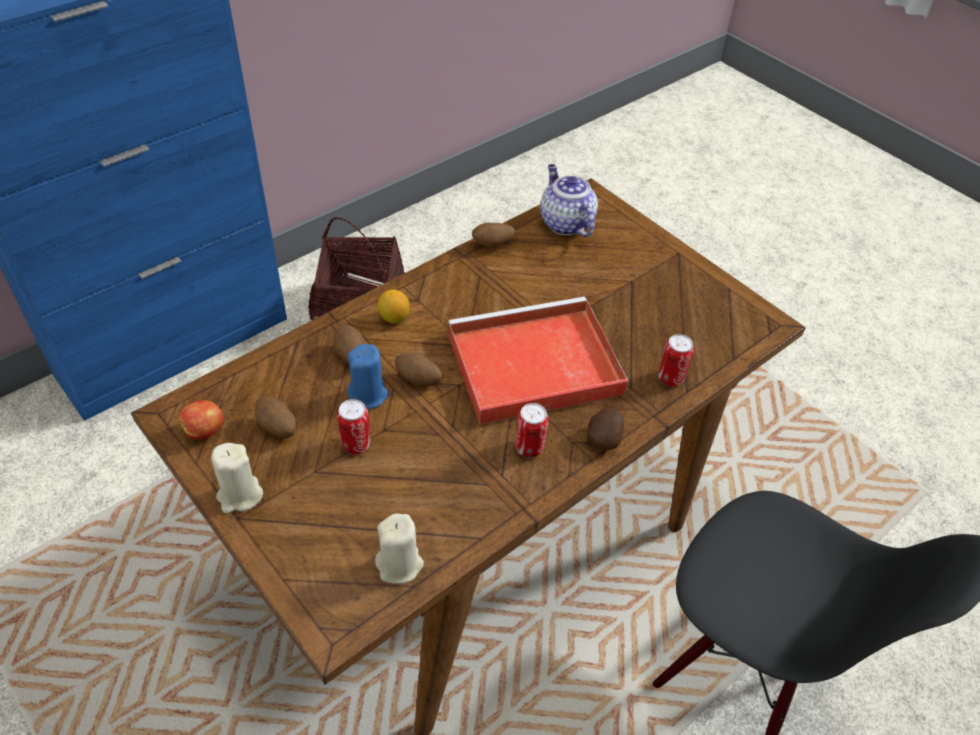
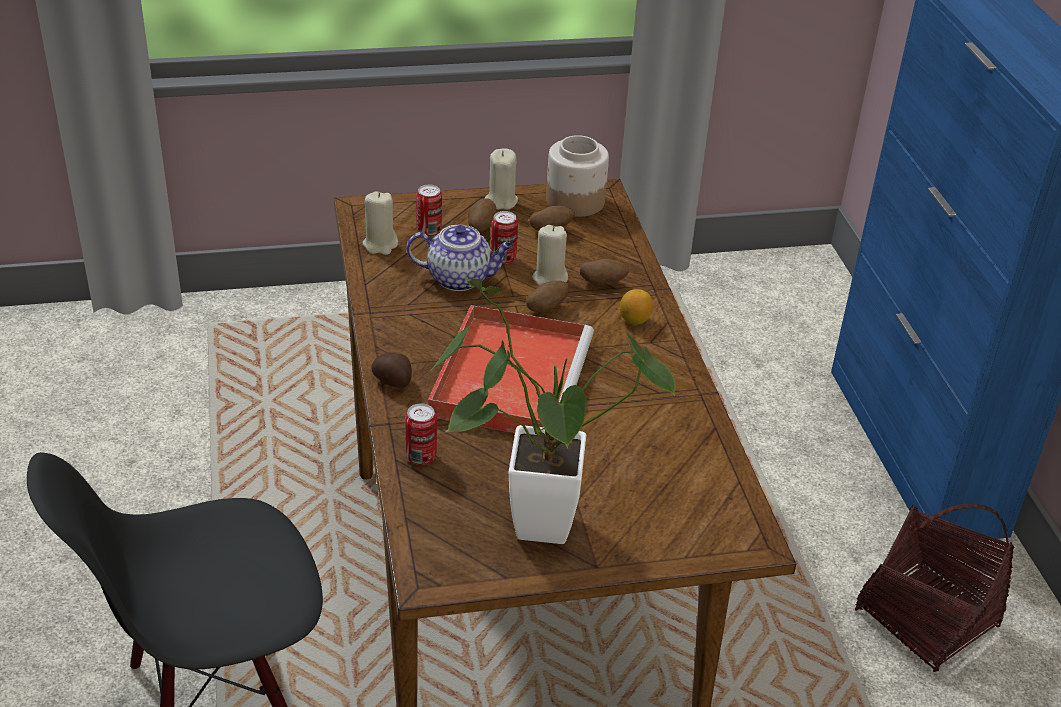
camera: 120 degrees right, 10 degrees down
(205, 430) = (574, 201): apple -> jar
(368, 395) = (550, 279): blue candle -> beige candle
(492, 245) = (705, 420): potato -> potato (481, 227)
(529, 447) = (422, 337): can -> can (429, 231)
(565, 223) = (712, 494): teapot -> teapot (460, 278)
(676, 296) = (527, 523): none -> potted plant

